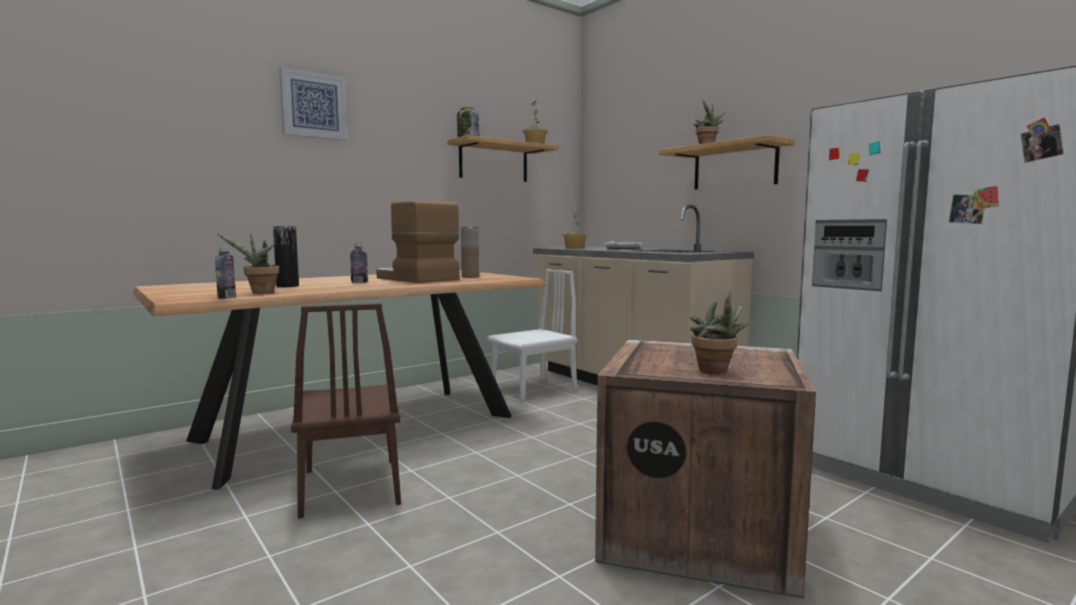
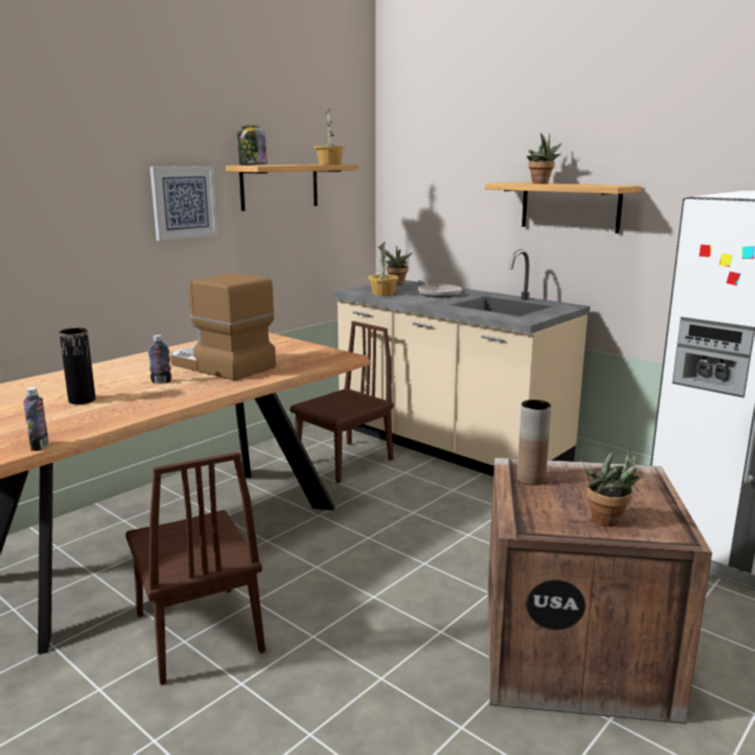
camera: 10 degrees left, 10 degrees up
(260, 293) = (67, 427): potted plant -> potted plant (396, 284)
(314, 105) = (64, 141): picture -> picture (183, 202)
(470, 277) = (281, 355): brown vase -> brown vase (531, 479)
(533, 389) = (344, 462): white chair -> brown chair

